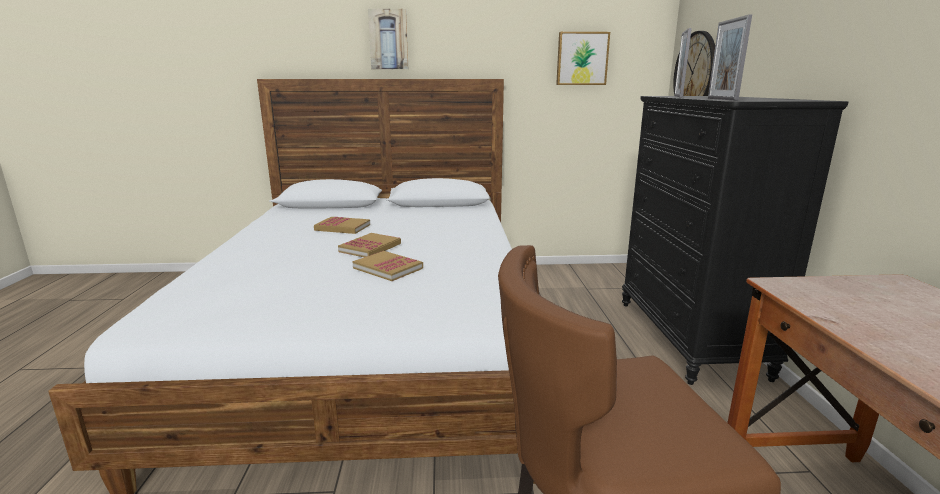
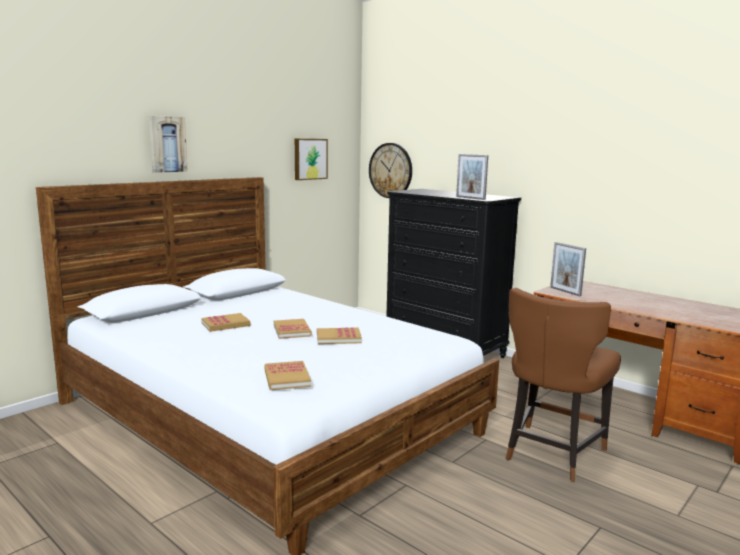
camera: 45 degrees left, 5 degrees down
(218, 292) = (287, 378): none -> book
(678, 96) = (421, 193): picture frame -> picture frame (565, 291)

